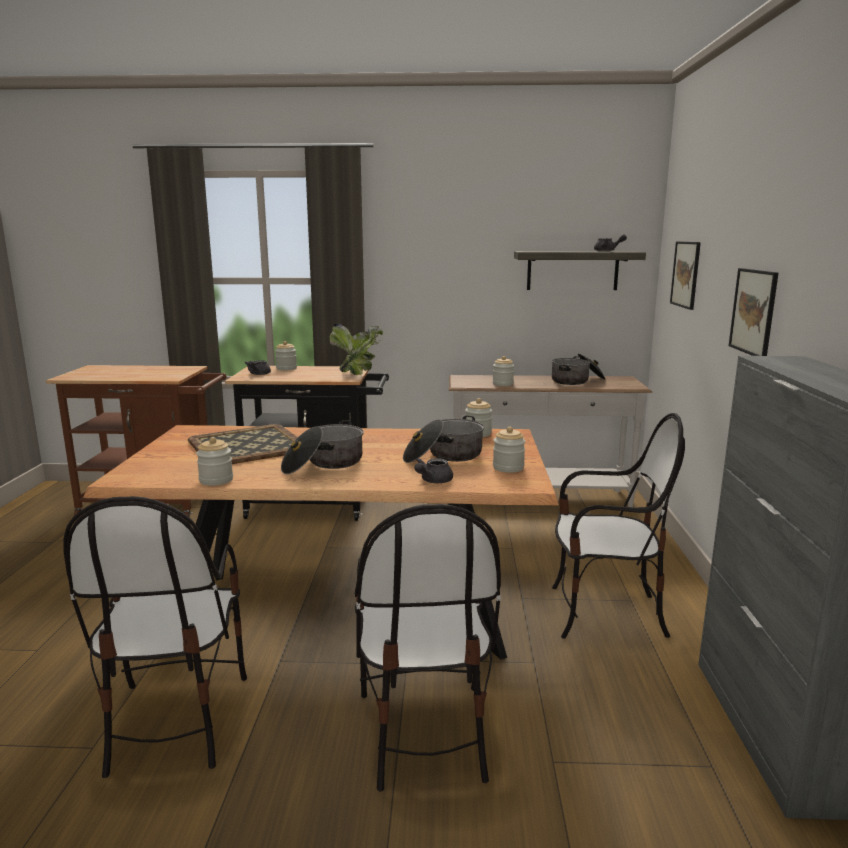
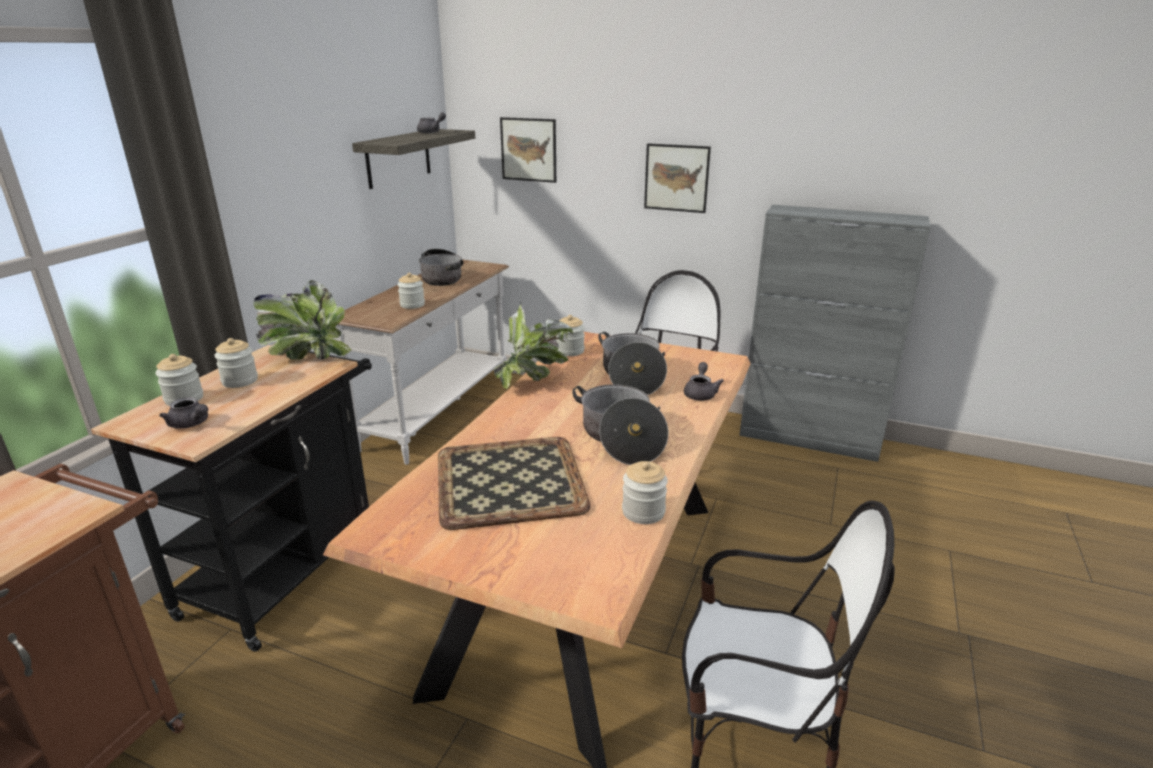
camera: 70 degrees left, 10 degrees up
(407, 431) = (534, 380): none -> potted plant
(424, 732) = (793, 576): chair -> none
(432, 481) = (700, 393): grey teapot -> grey teapot turned 135 degrees counterclockwise
(508, 467) = (679, 358): jar -> jar (240, 381)

